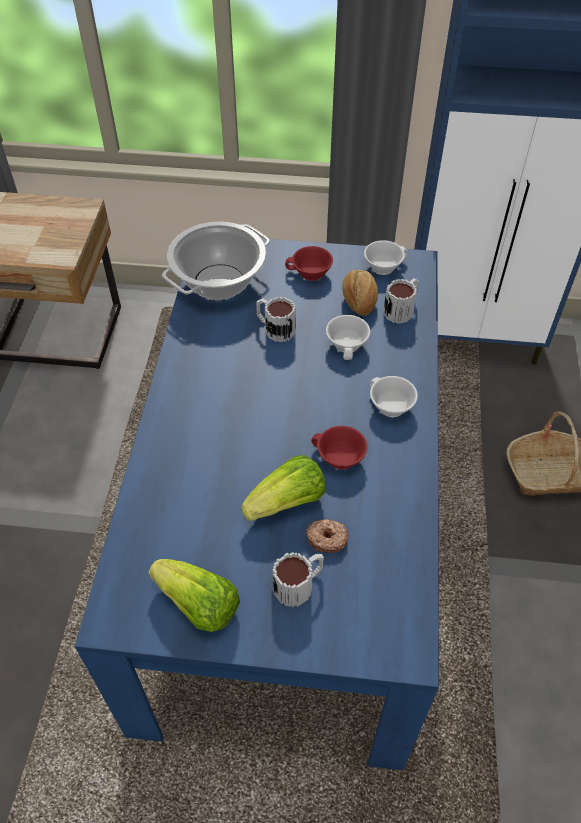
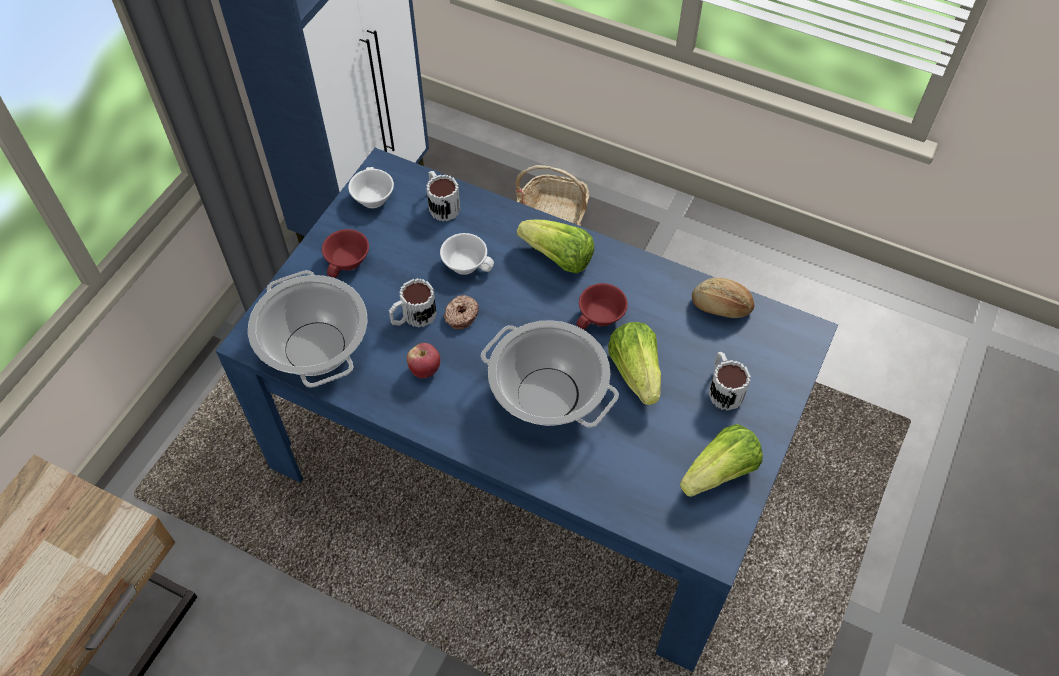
camera: 70 degrees left, 5 degrees up
(226, 351) = (425, 369): none -> apple
(234, 442) = (549, 395): none -> cooking pot
(327, 538) = (684, 353): donut -> donut (461, 315)
(359, 300) = (410, 234): bread -> bread (721, 307)
(389, 406) = (558, 258): white cup -> lettuce

